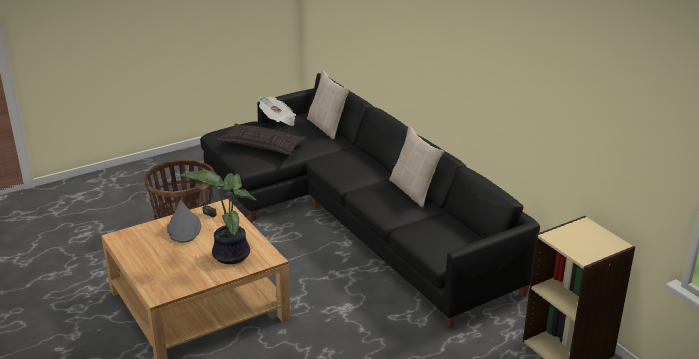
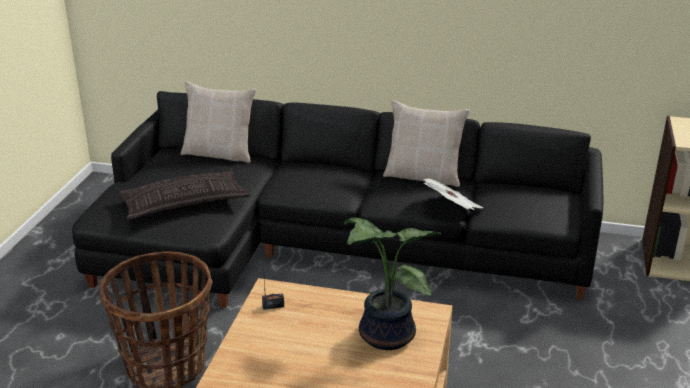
camera: 45 degrees left, 0 degrees up
(183, 228) = (273, 338): grey hat -> none
(278, 120) = (151, 168): newspaper -> newspaper (452, 209)

